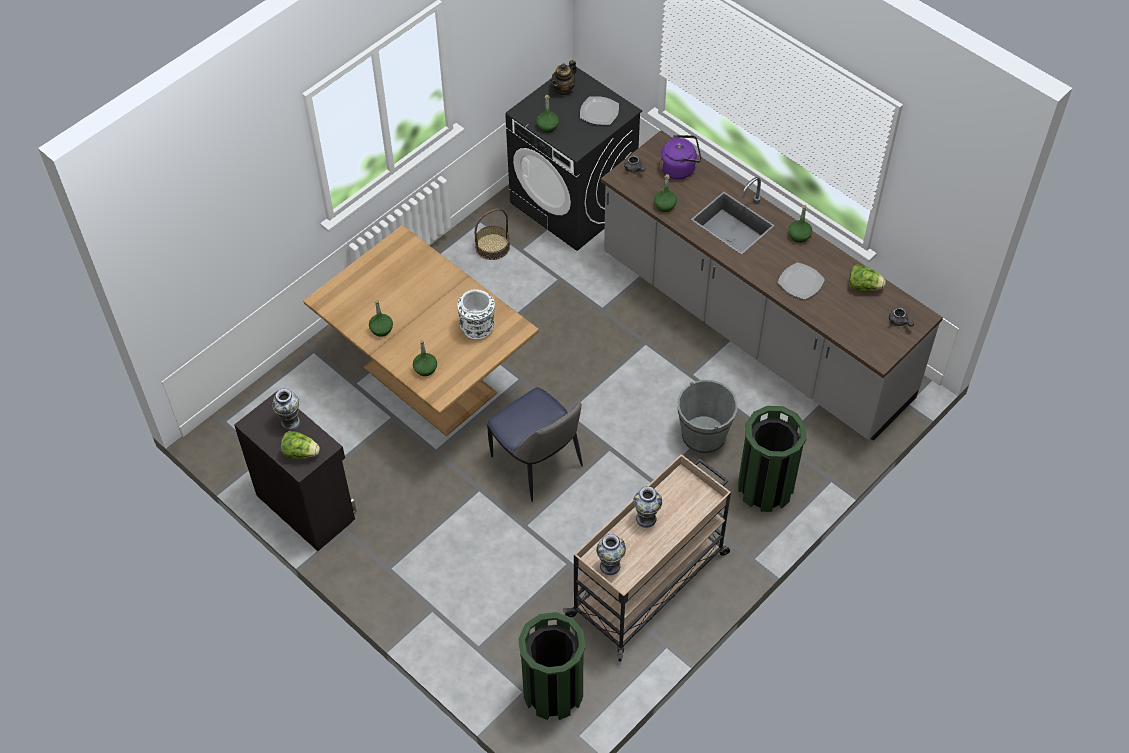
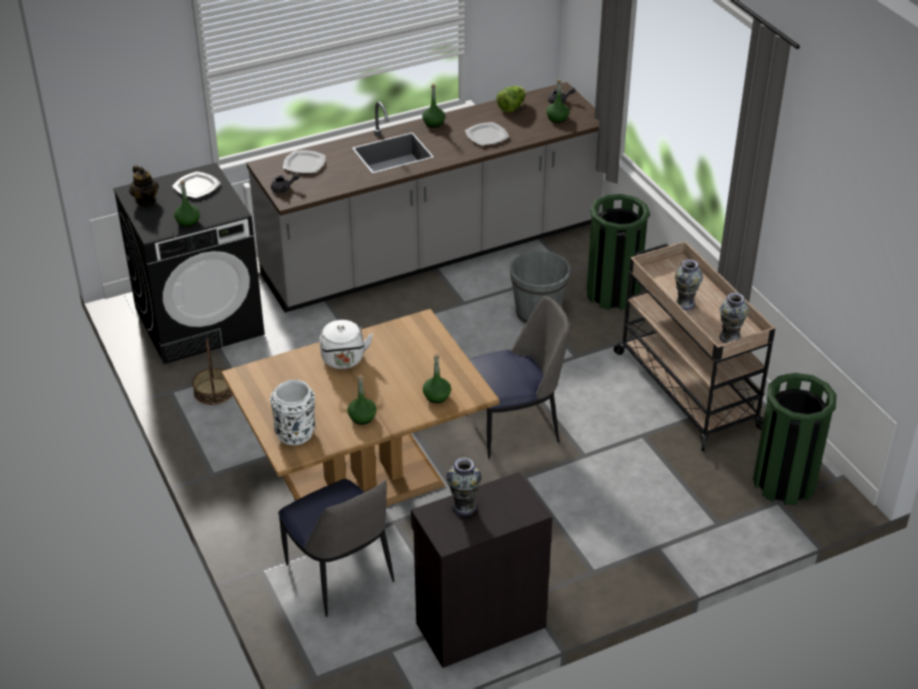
camera: 70 degrees left, 15 degrees down
(300, 453) = (511, 506): lettuce -> none
(324, 401) = (341, 576): none -> chair
(444, 294) = (343, 361): none -> white kettle
(478, 328) = (405, 348): white vase -> white vase (295, 432)
(665, 205) = (344, 182): green bottle -> green bottle (557, 118)
(680, 168) = (305, 163): purple kettle -> plate

